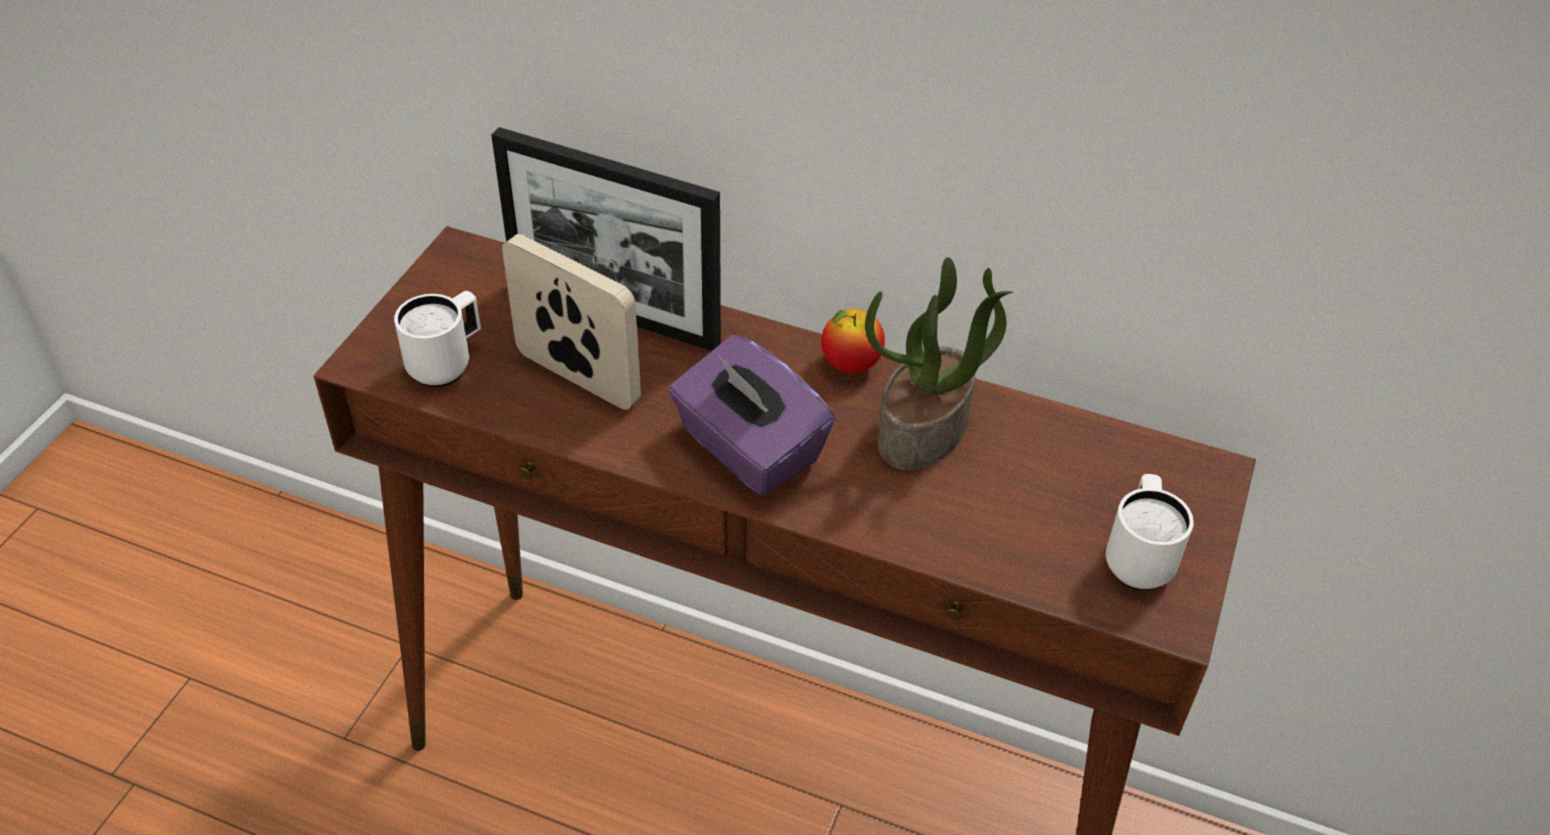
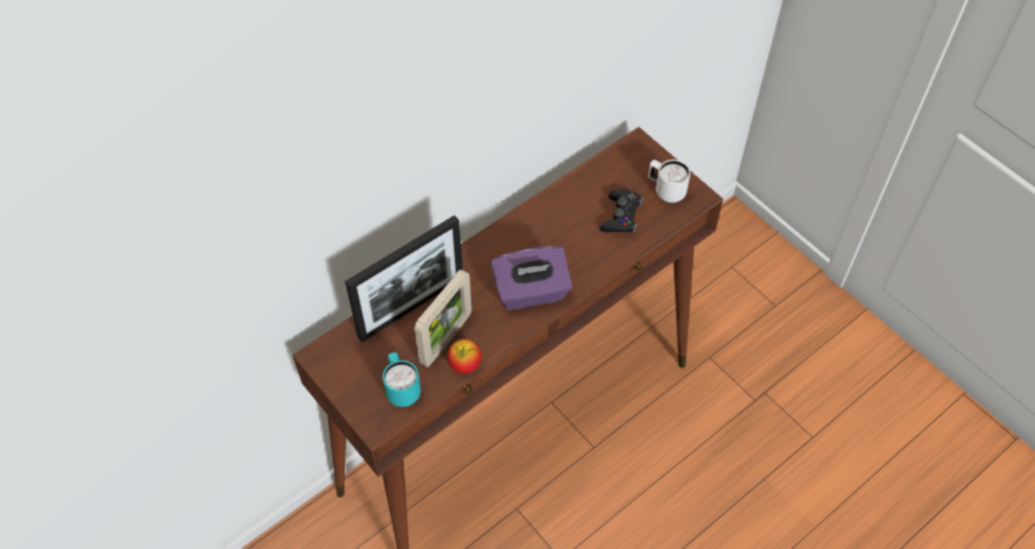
camera: 60 degrees left, 10 degrees up
(447, 364) = (402, 389): white mug -> turquoise mug
(578, 378) = (446, 339): picture frame -> picture frame turned 150 degrees clockwise
(850, 365) = (504, 231): apple -> apple (465, 365)
(924, 431) = (559, 225): potted plant -> none
(1018, 512) = (621, 216): none -> black game controller

